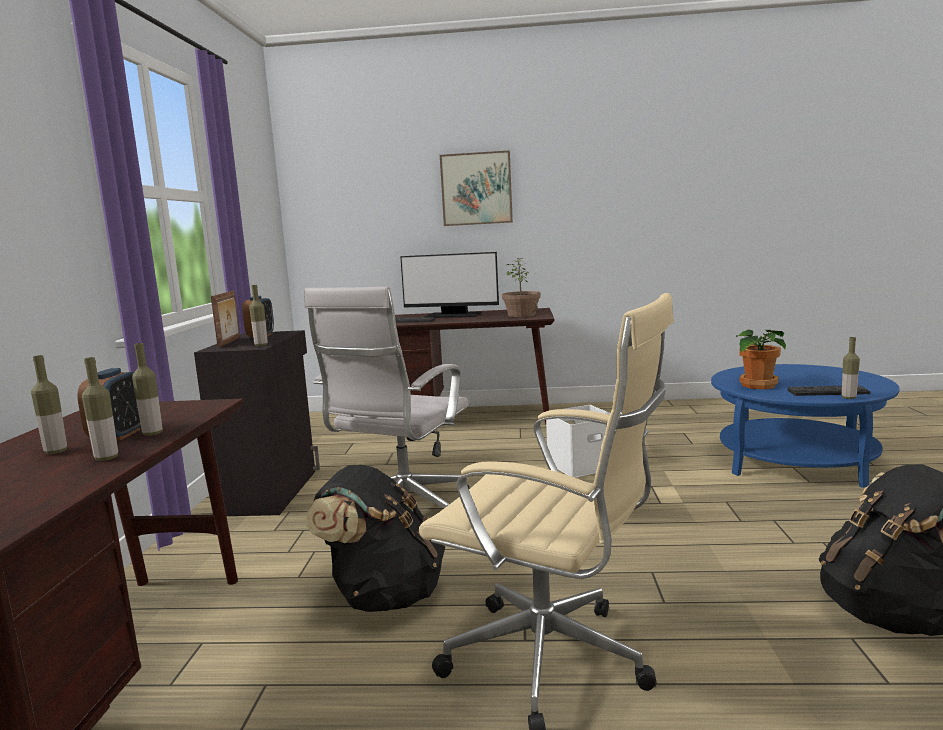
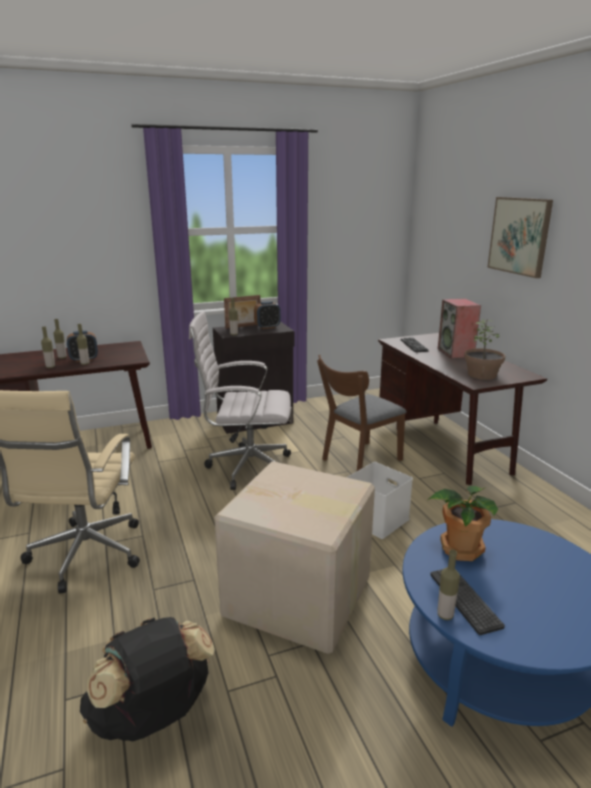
camera: 65 degrees right, 10 degrees up
(384, 596) = (143, 490): black backpack -> none
(453, 315) = (456, 353): monitor -> speaker
(459, 455) = (357, 461): none -> brown chair
(704, 517) = (298, 598): none -> cardboard box

